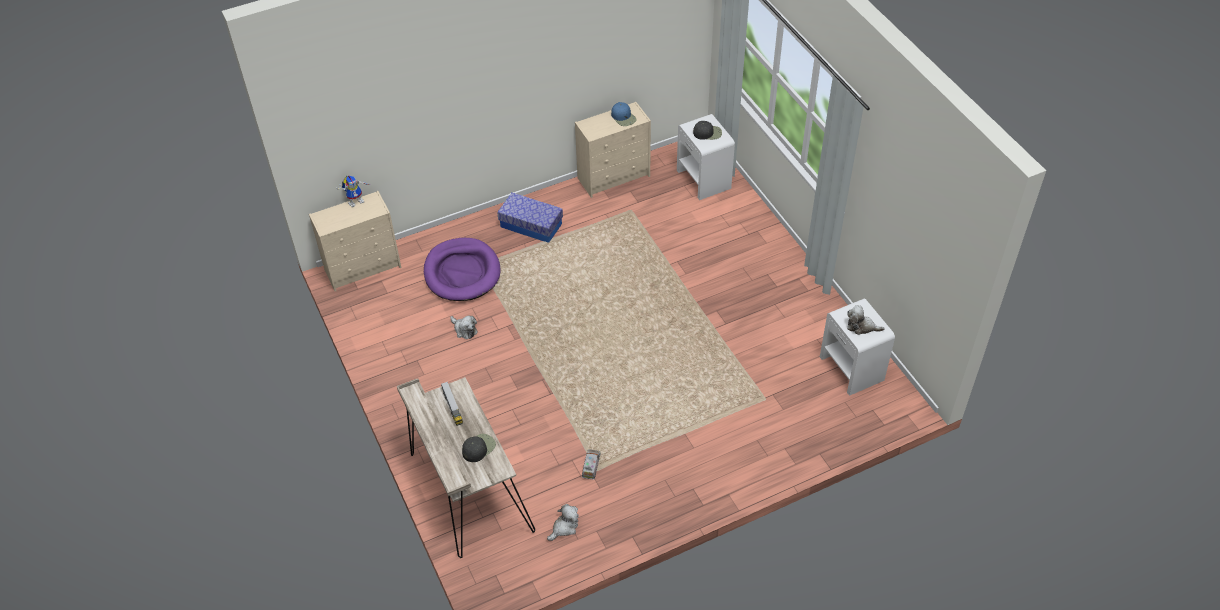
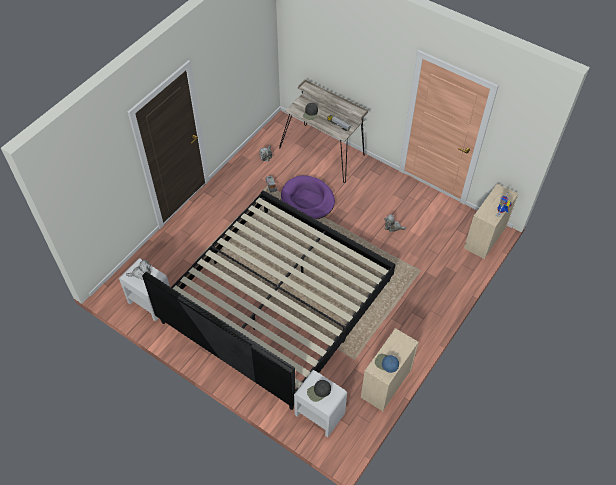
camera: 150 degrees right, 5 degrees up
(462, 272) = (425, 261): purple dog bed -> purple dog bed (307, 199)
(531, 225) = (411, 314): storage box -> none
(683, 303) = (277, 301): none -> bed

